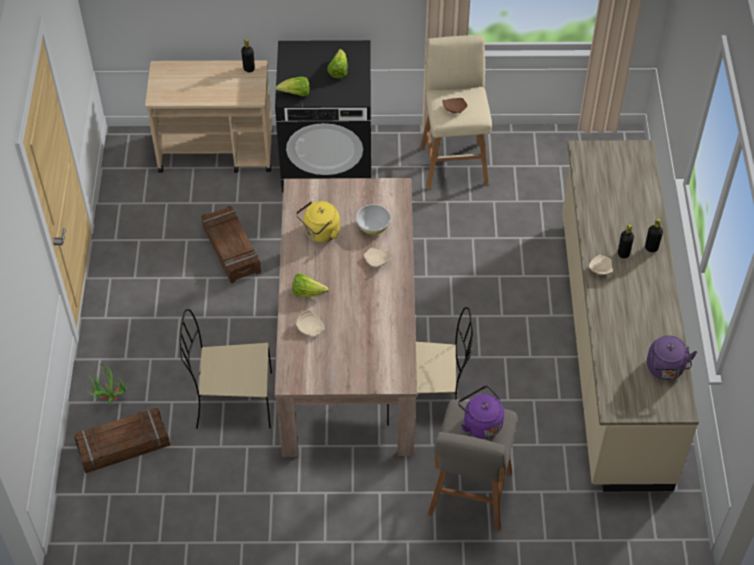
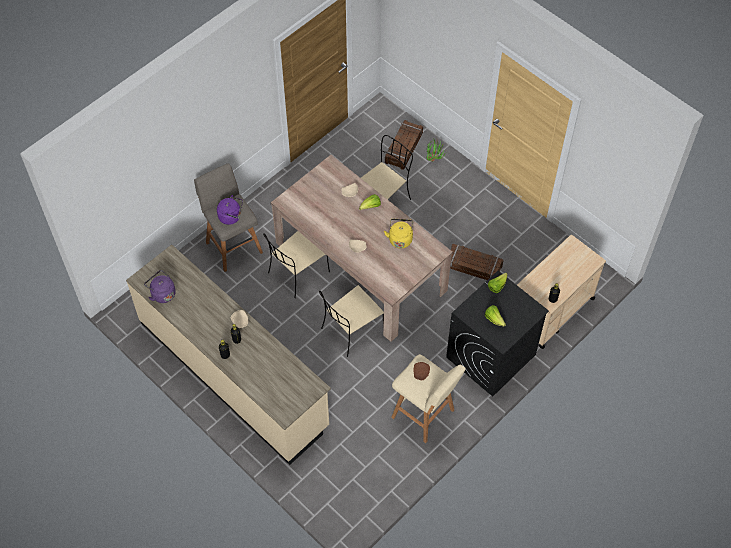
camera: 135 degrees right, 5 degrees up
(373, 226) = (379, 263): white bowl -> none
(436, 290) = (351, 330): none -> beige chair

